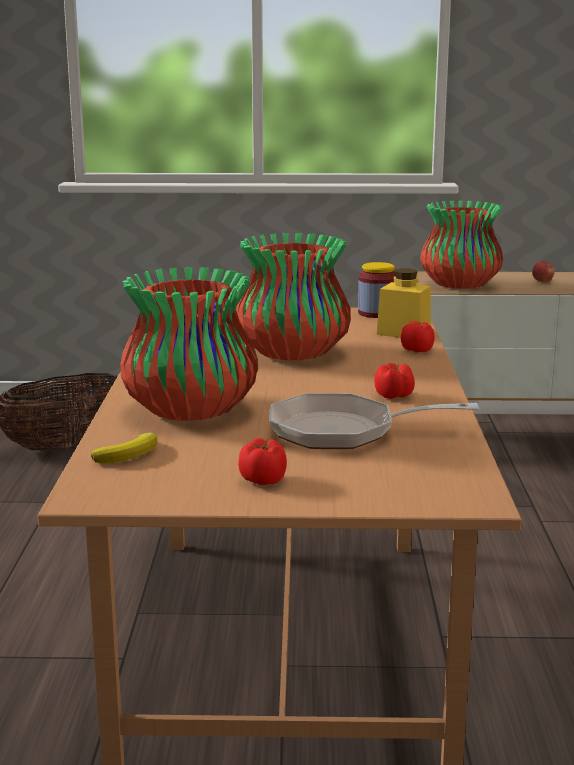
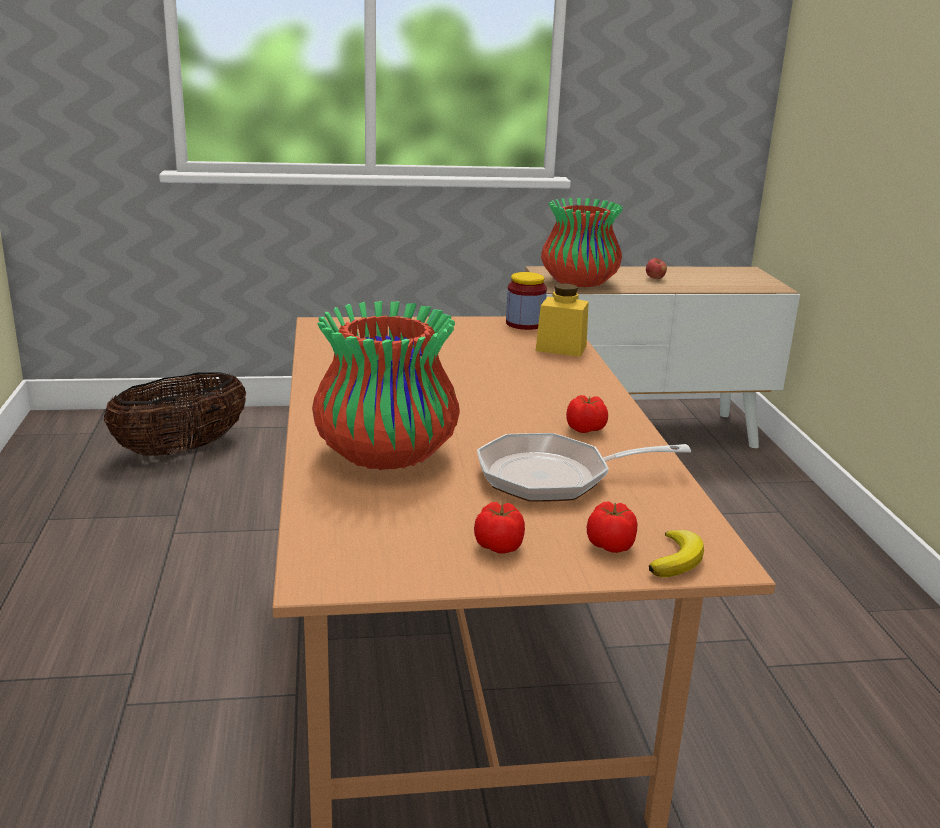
camera: 10 degrees left, 5 degrees up
(130, 453) = (343, 516): banana -> banana (677, 559)
(292, 353) = (461, 376): vase -> none
(418, 350) = (584, 370): tomato -> tomato (611, 545)

